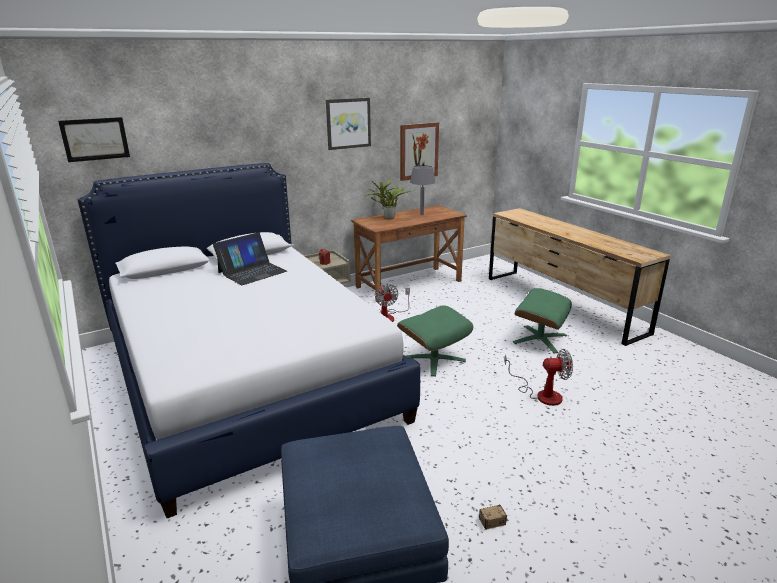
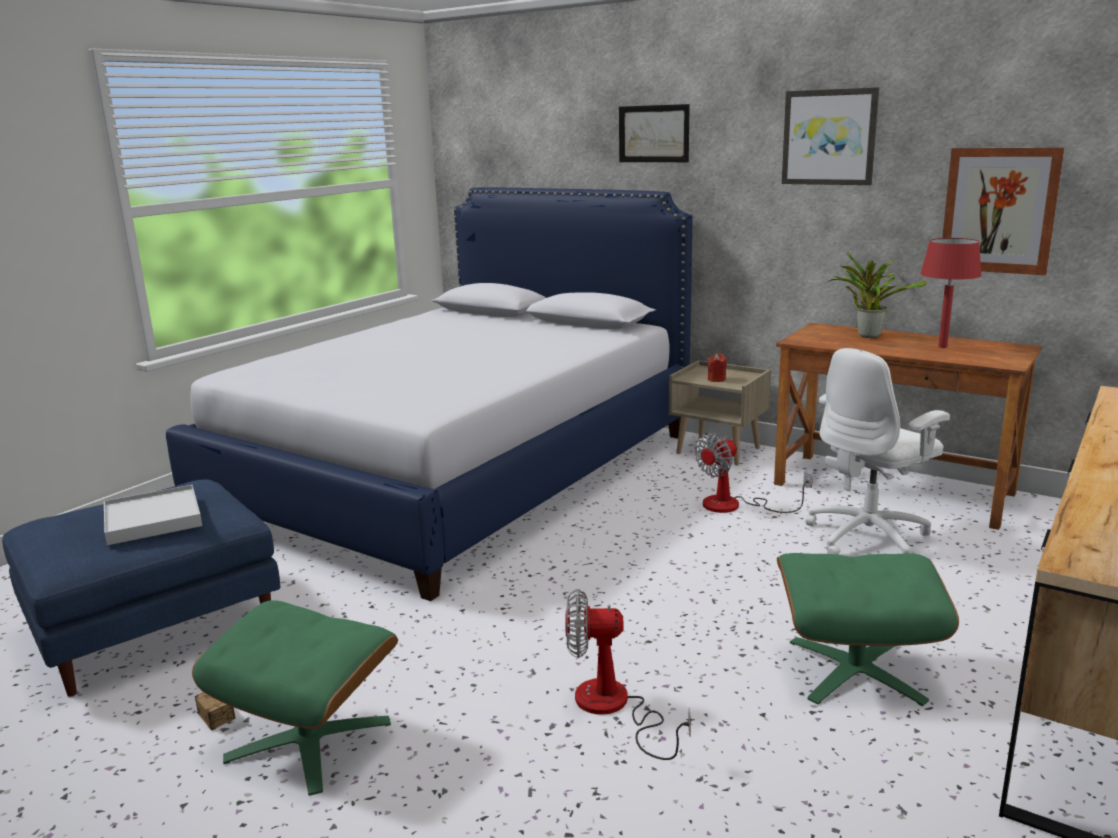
camera: 65 degrees right, 5 degrees down
(95, 139) = (486, 138): picture -> picture (653, 134)
(252, 272) = (528, 335): laptop -> none
(368, 465) = (153, 519): none -> white tray
(422, 214) = (943, 347): grey table lamp -> red table lamp
(434, 359) = (634, 574): green ottoman -> green ottoman (309, 739)
(445, 302) = (869, 537): none -> white office chair
(541, 394) = (614, 708): fan -> fan turned 120 degrees clockwise

